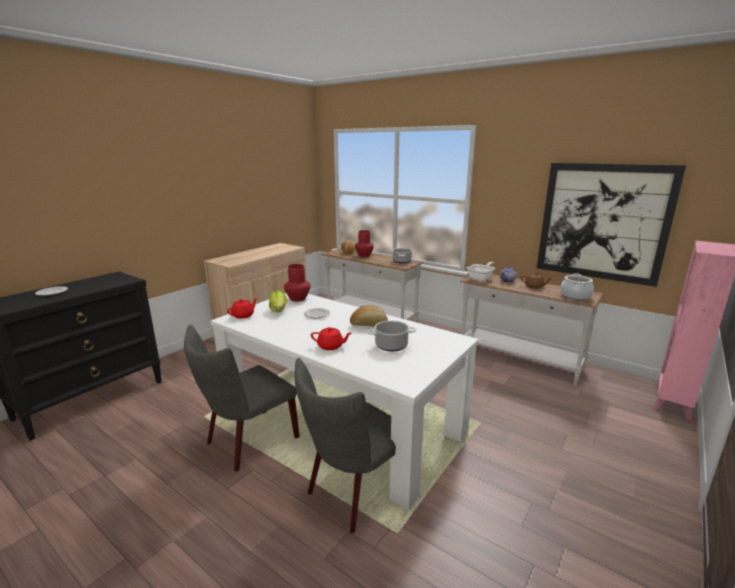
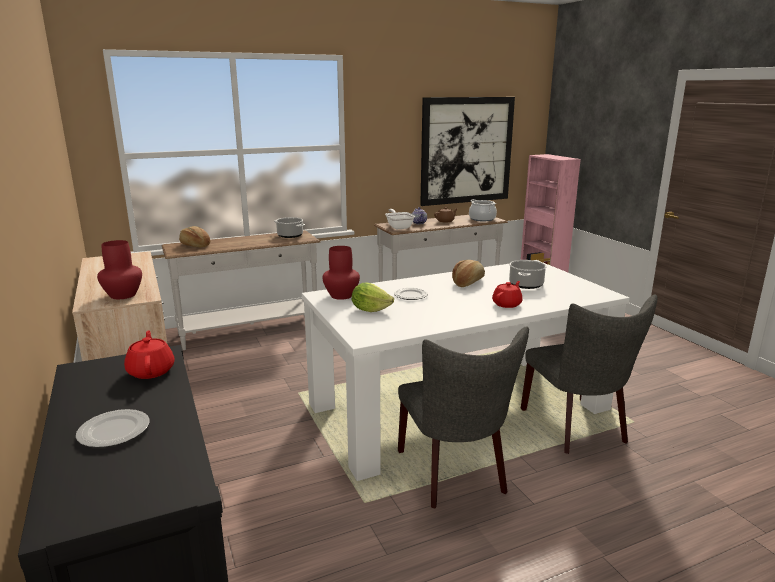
camera: 60 degrees left, 0 degrees up
(243, 315) = (362, 328): red teapot -> red teapot (151, 371)
(364, 255) = (228, 242): red vase -> red vase (123, 295)

